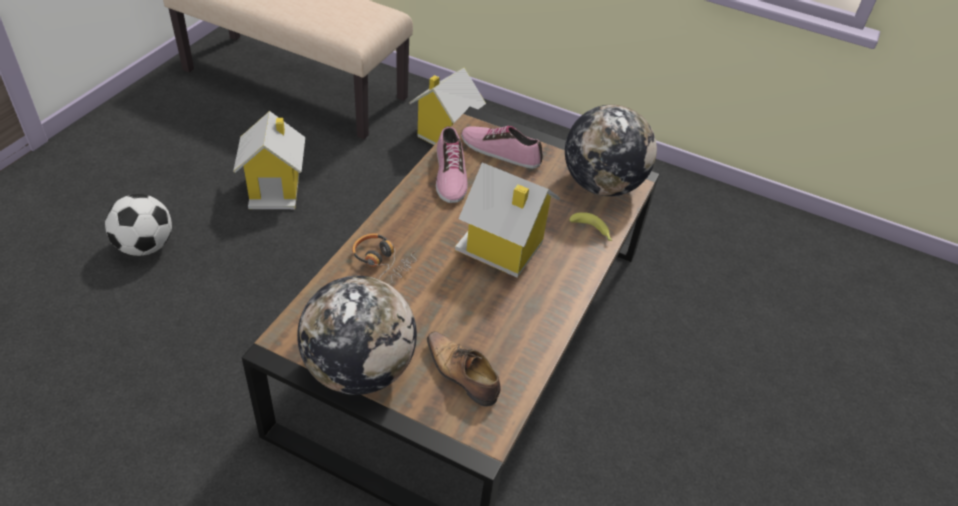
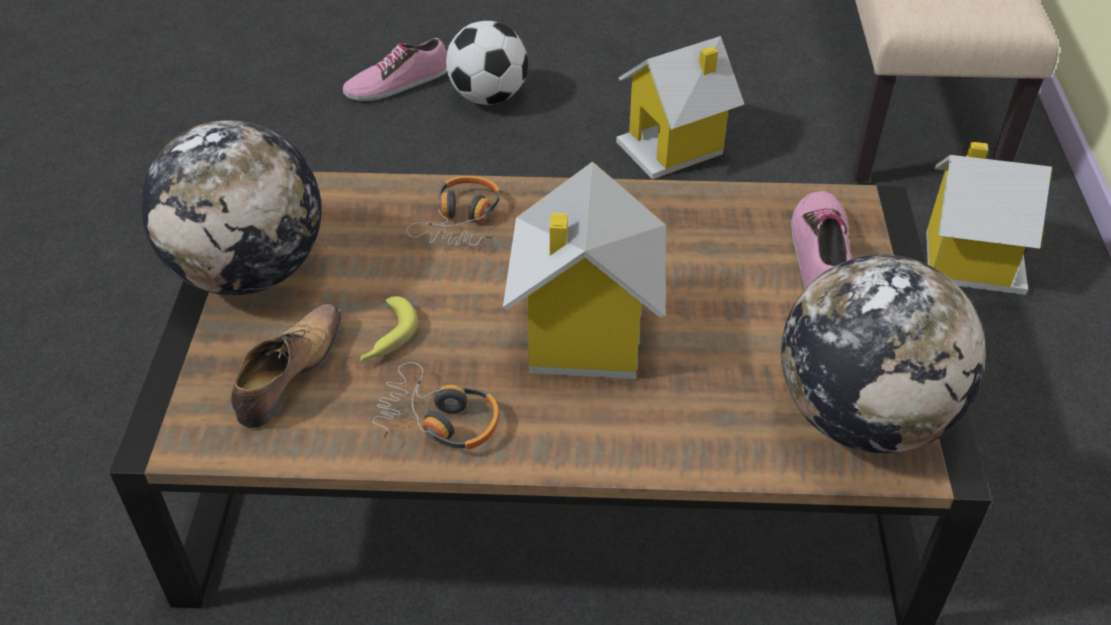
camera: 70 degrees right, 0 degrees up
(449, 175) = (706, 220): shoe -> shoe (397, 83)
(531, 322) = (438, 420): none -> headphones
(592, 231) = (719, 438): banana -> banana (386, 338)

